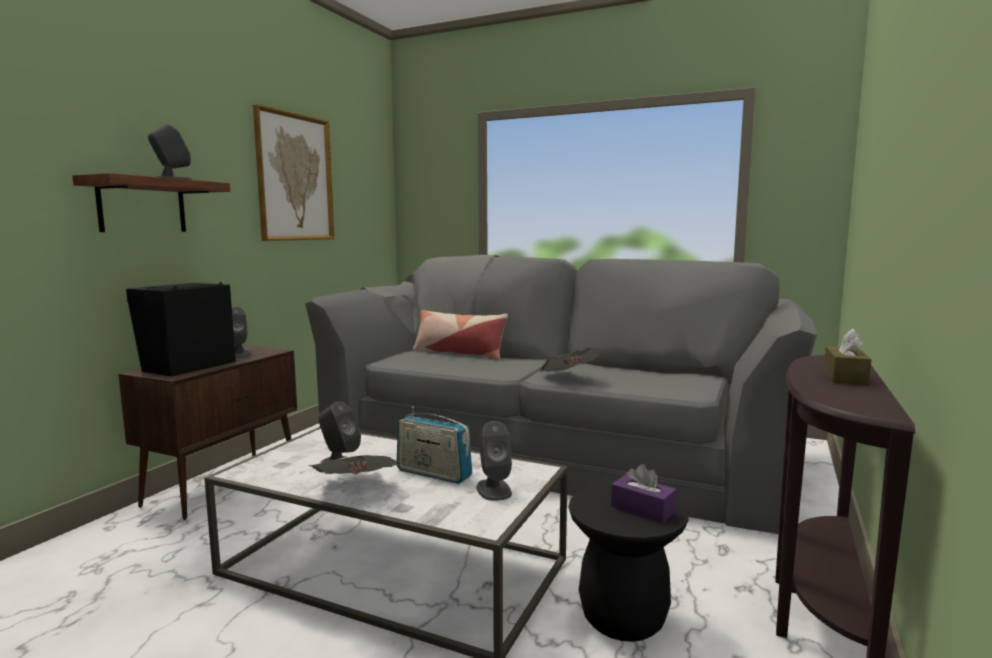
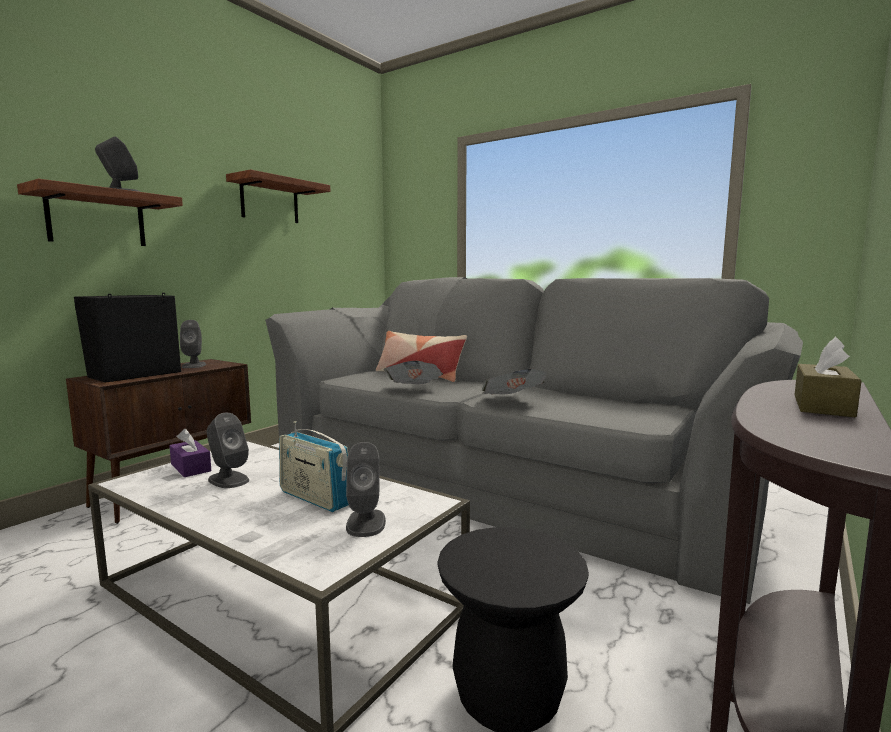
camera: 10 degrees right, 0 degrees up
(294, 178) = (269, 201): picture -> shelf
(357, 488) = (221, 509): newspaper -> newspaper (414, 390)
(642, 509) = (530, 565): purple tissue box -> purple tissue box (190, 467)

